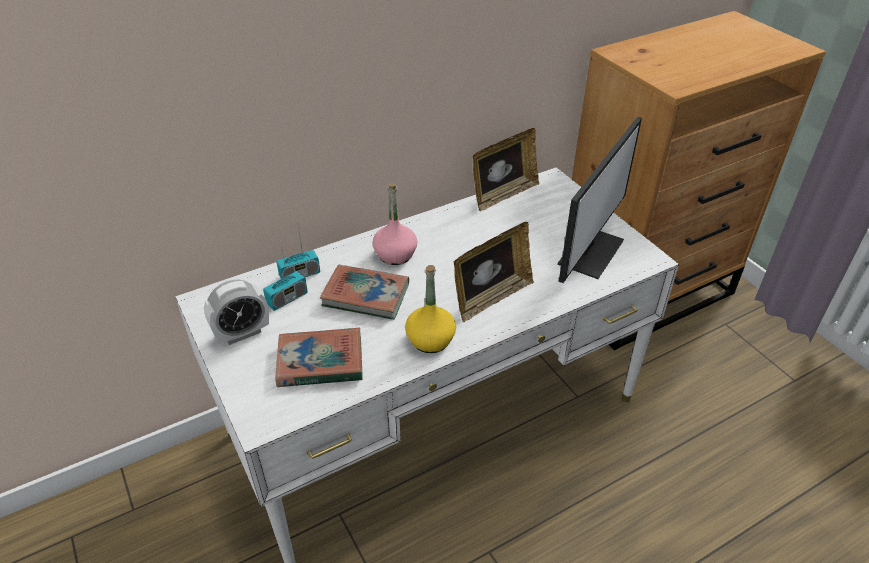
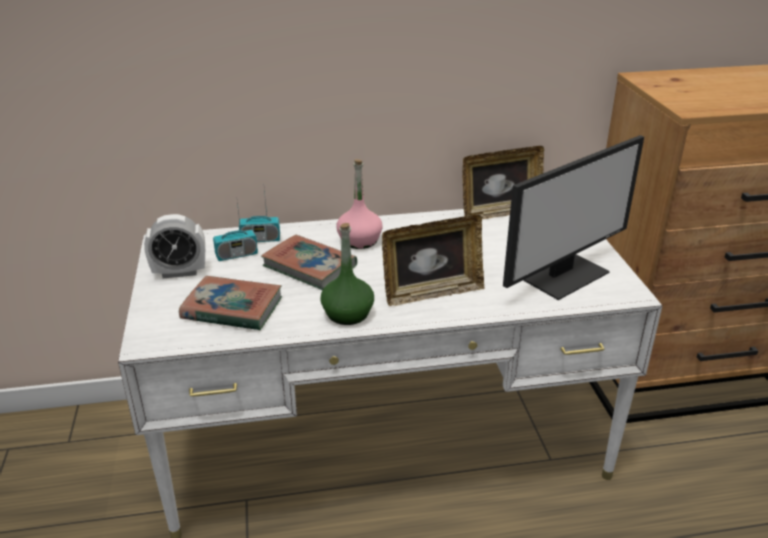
camera: 20 degrees right, 10 degrees down
(430, 340) = (347, 314): yellow bottle -> green bottle

